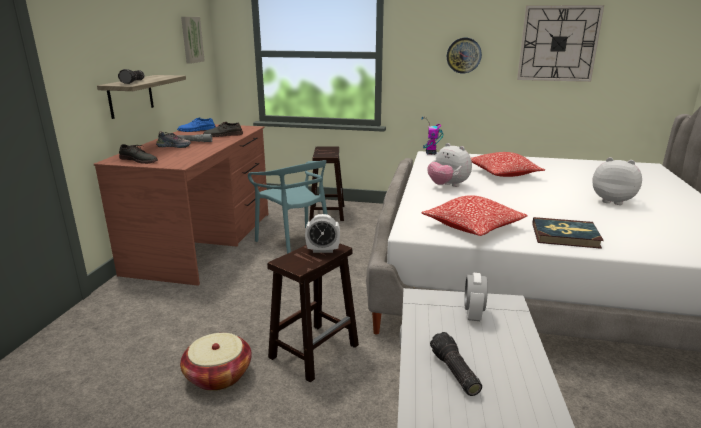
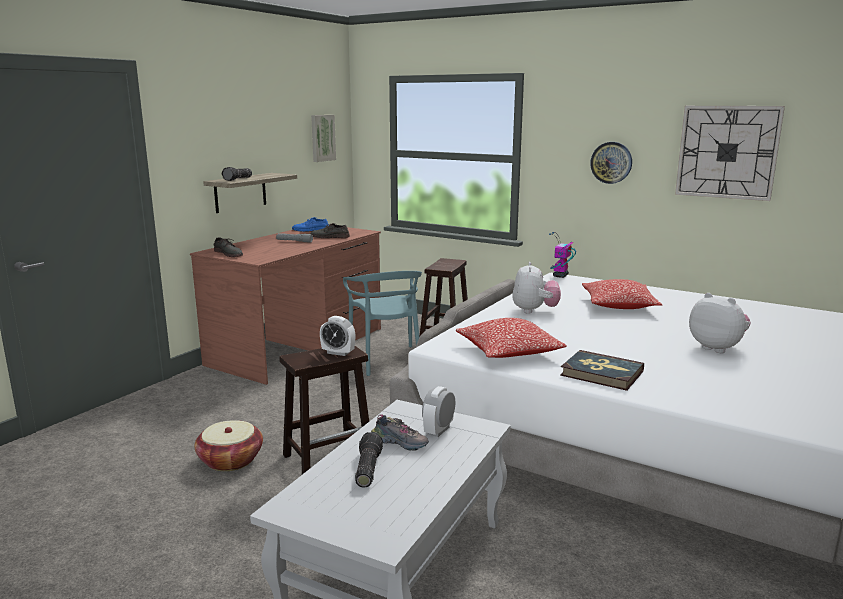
camera: 20 degrees right, 5 degrees down
(174, 146) = (272, 244): shoe -> shoe (400, 443)
(447, 186) = (534, 311): plush toy -> plush toy turned 150 degrees counterclockwise

